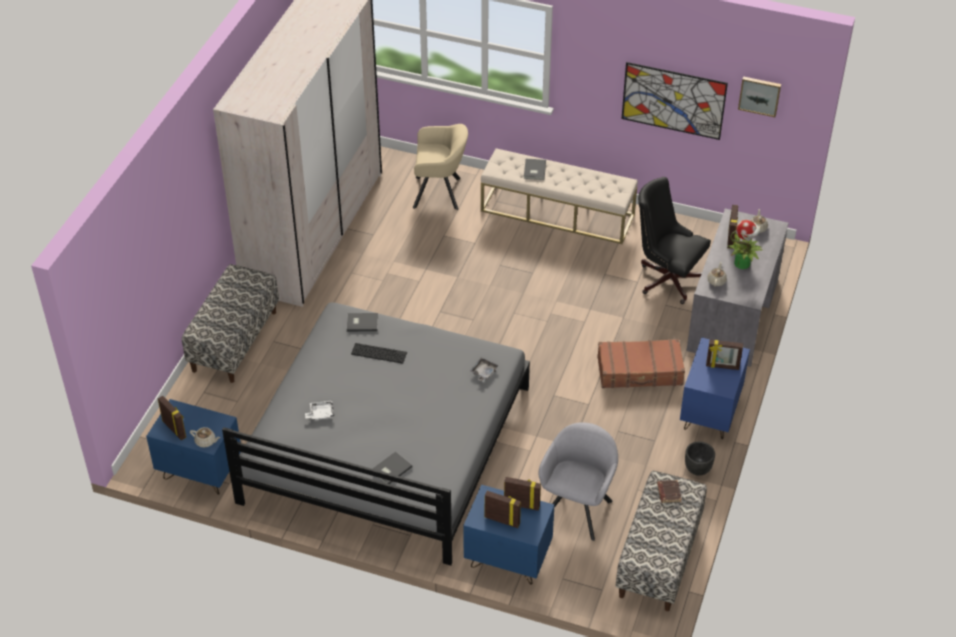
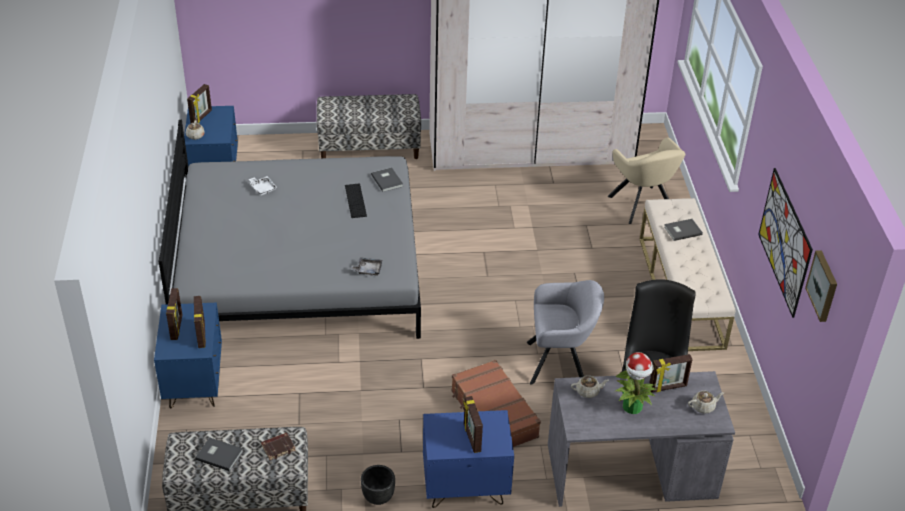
camera: 65 degrees right, 5 degrees down
(390, 469) = (217, 246): grey book -> grey book (219, 454)
(578, 508) = (281, 416): grey armchair -> grey armchair (560, 363)

